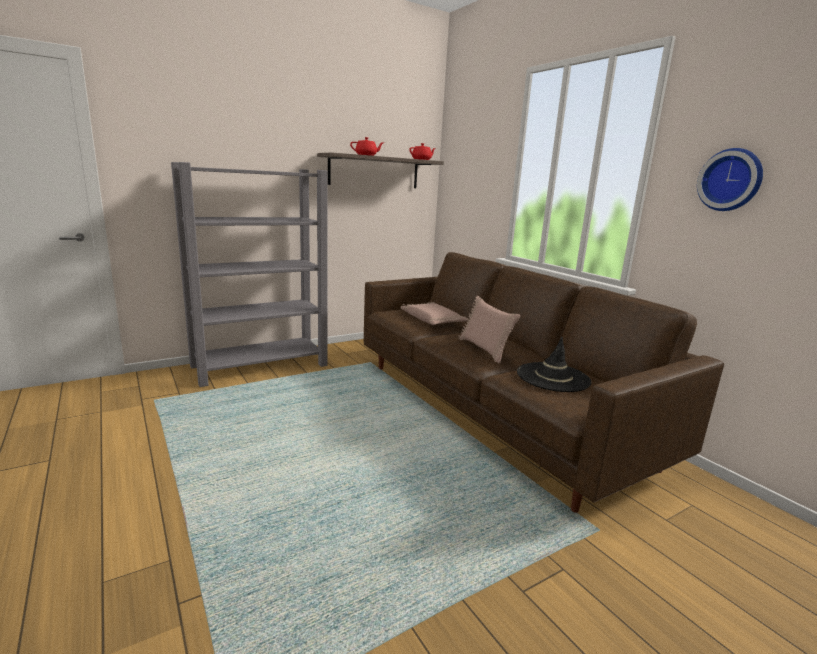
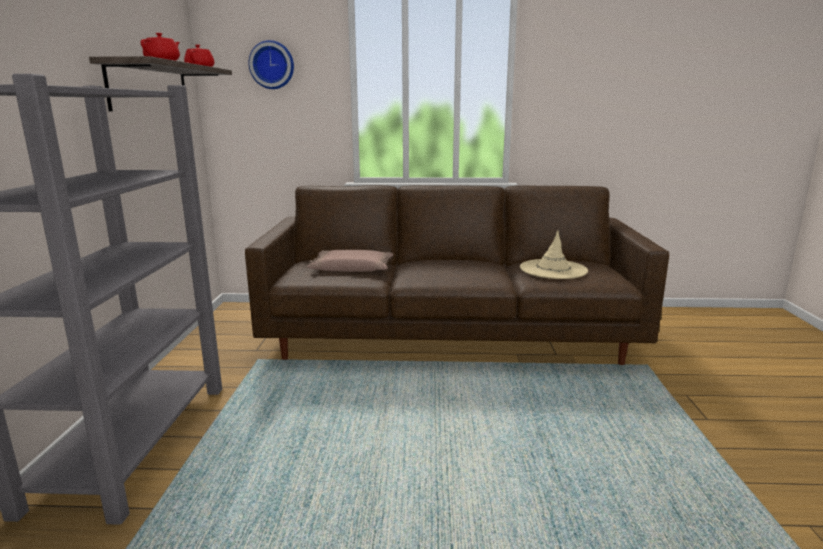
camera: 55 degrees left, 0 degrees up
(484, 350) = (469, 272): beige pillow -> none
(553, 377) = (553, 269): black hat -> beige hat
(731, 180) = (583, 83): wall clock -> wall clock (272, 65)

